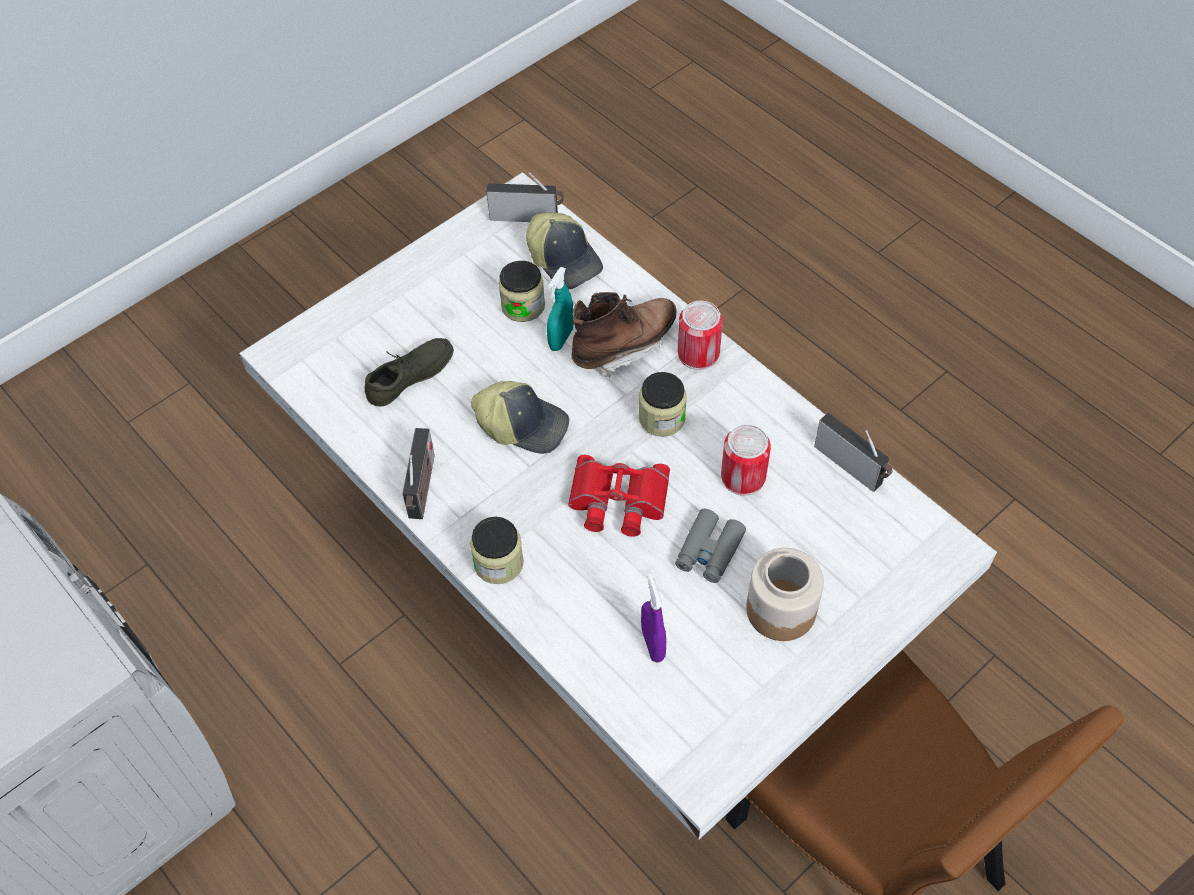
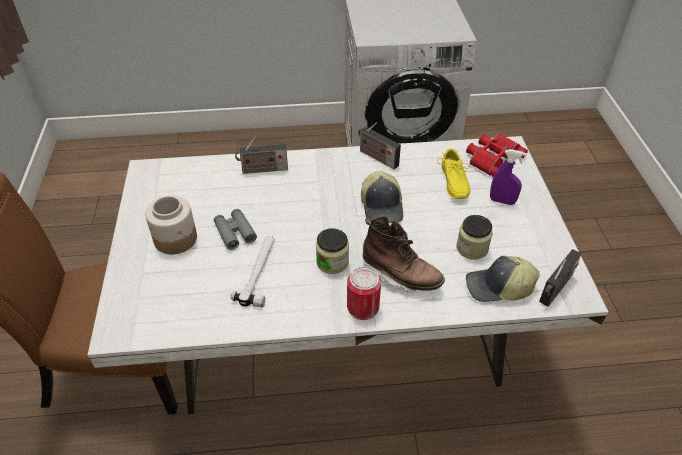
camera: 125 degrees right, 10 degrees down
(412, 379) = (452, 182): grey shoe -> yellow shoe
(498, 563) = (310, 162): jar -> none
(523, 425) = (382, 207): cap -> cap turned 60 degrees counterclockwise
(561, 339) = (431, 251): turquoise spray bottle -> none
(617, 501) = (299, 216): red binoculars -> red binoculars (492, 157)
(623, 346) = (400, 275): brown boot -> brown boot turned 60 degrees counterclockwise
(653, 644) = (215, 188): purple spray bottle -> purple spray bottle (502, 201)
(743, 477) = (259, 272): can -> hammer
(851, 467) = (212, 326): radio -> radio (262, 170)

